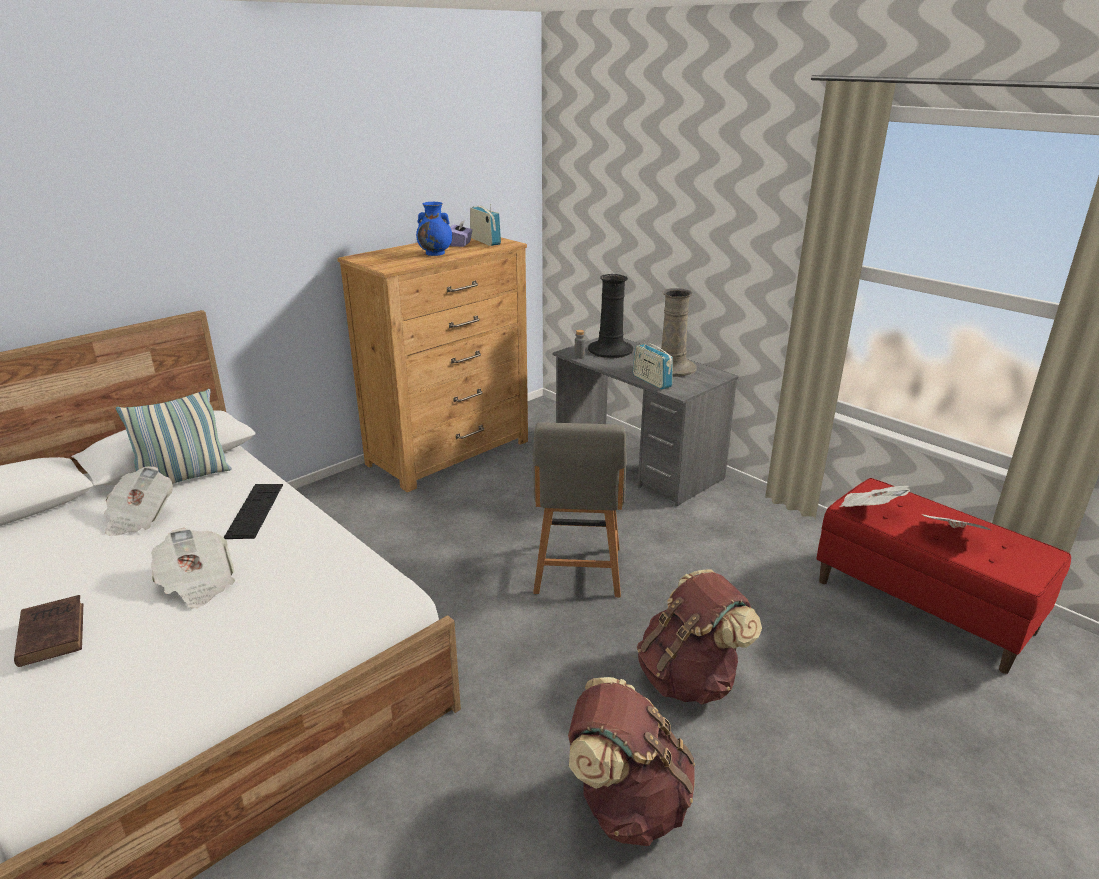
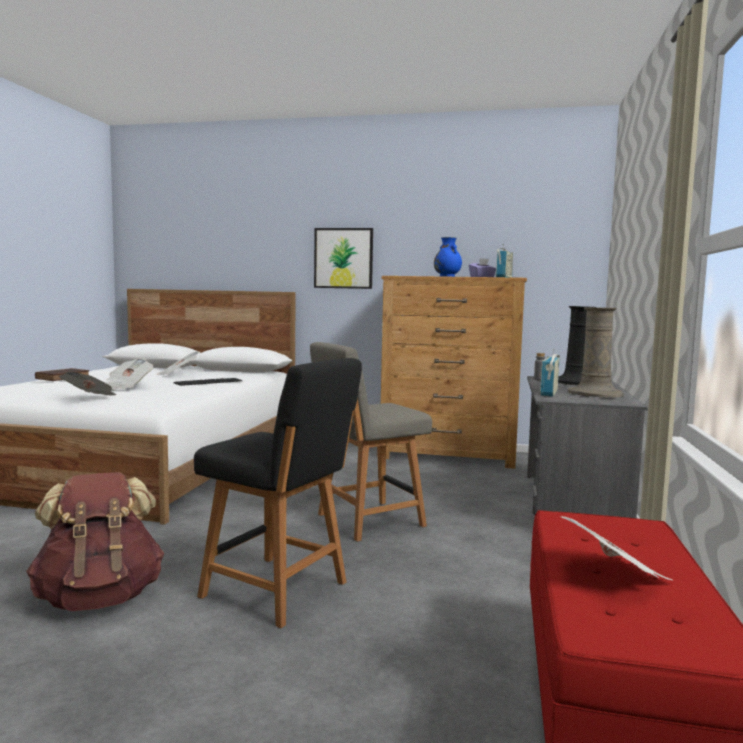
camera: 55 degrees right, 20 degrees down
(184, 478) = (225, 373): pillow -> none
(261, 241) = (343, 258): none -> picture
(690, 678) = (278, 591): brown backpack -> black chair
(869, 510) = (576, 527): newspaper -> newspaper (90, 398)

